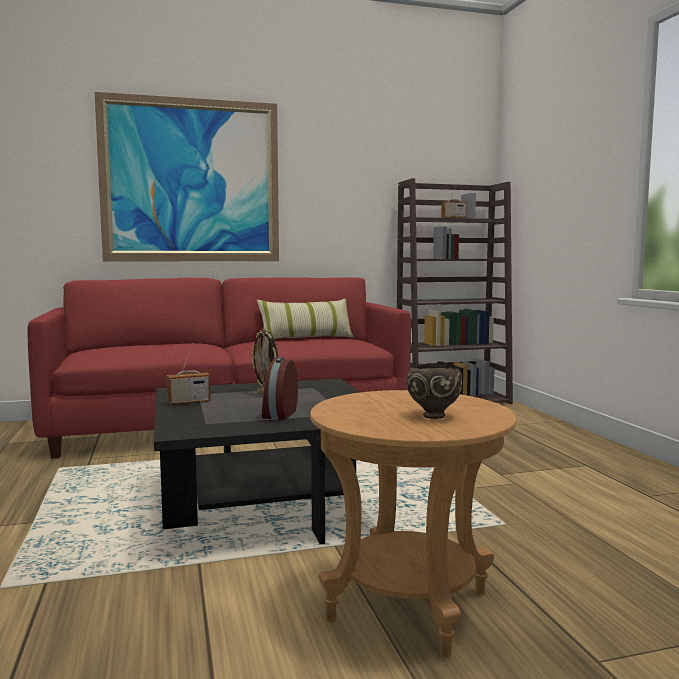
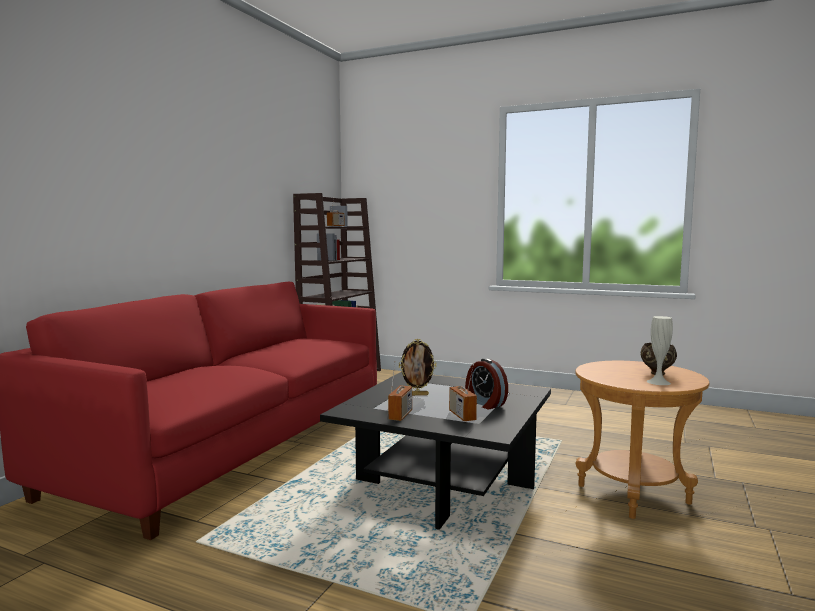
camera: 50 degrees left, 0 degrees up
(191, 181) = (138, 184): picture -> none
(221, 415) = (462, 416): none -> radio
(306, 339) = (281, 344): pillow -> none
(379, 420) = (658, 382): none -> white vase

